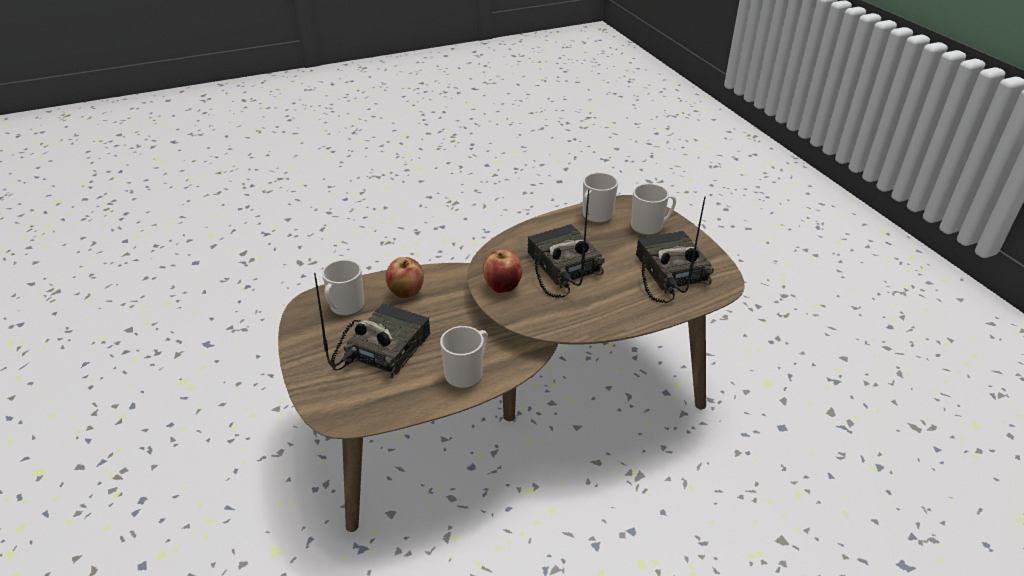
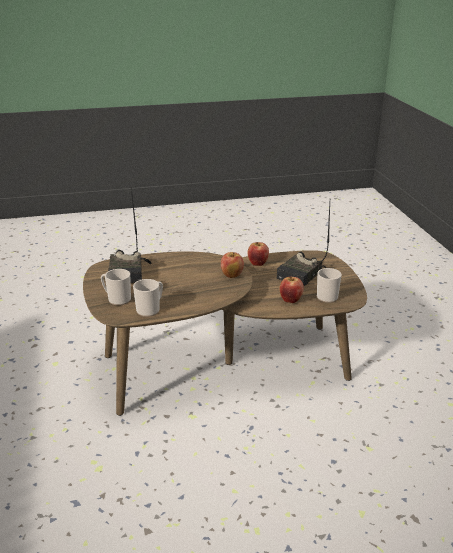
camera: 170 degrees left, 10 degrees down
(467, 373) = (258, 263): mug -> apple
(560, 268) = (192, 281): radio -> none

